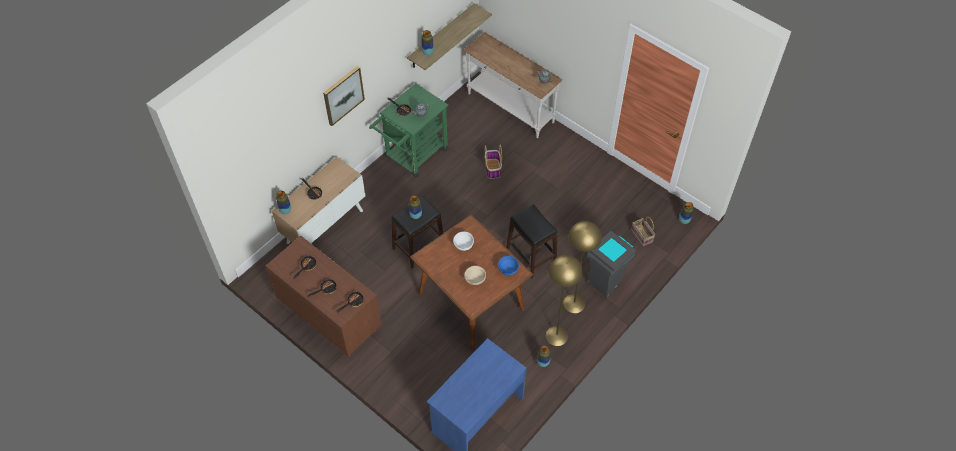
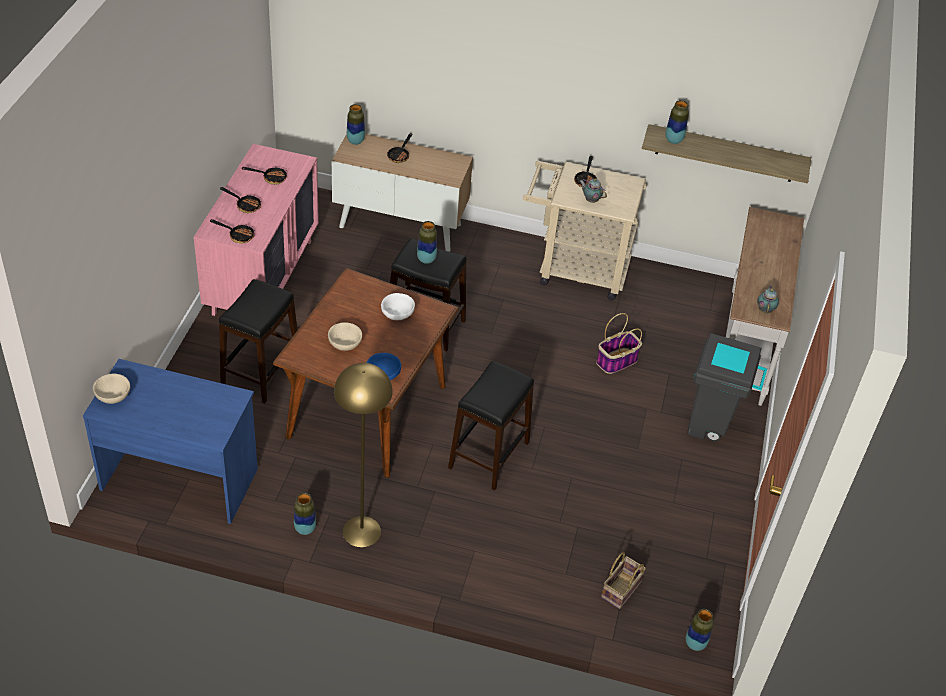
camera: 60 degrees right, 10 degrees down
(329, 317) = (263, 276): brown dresser -> pink dresser
(343, 95) = (517, 74): picture -> none
(412, 345) = (260, 371): none -> black stool
(413, 156) = (574, 270): green cart -> beige cart
(458, 412) = (113, 396): none -> beige bowl
(574, 303) = (433, 536): yellow floor lamp -> none
(606, 282) = (498, 566): grey trash can -> grey trash can (712, 427)

